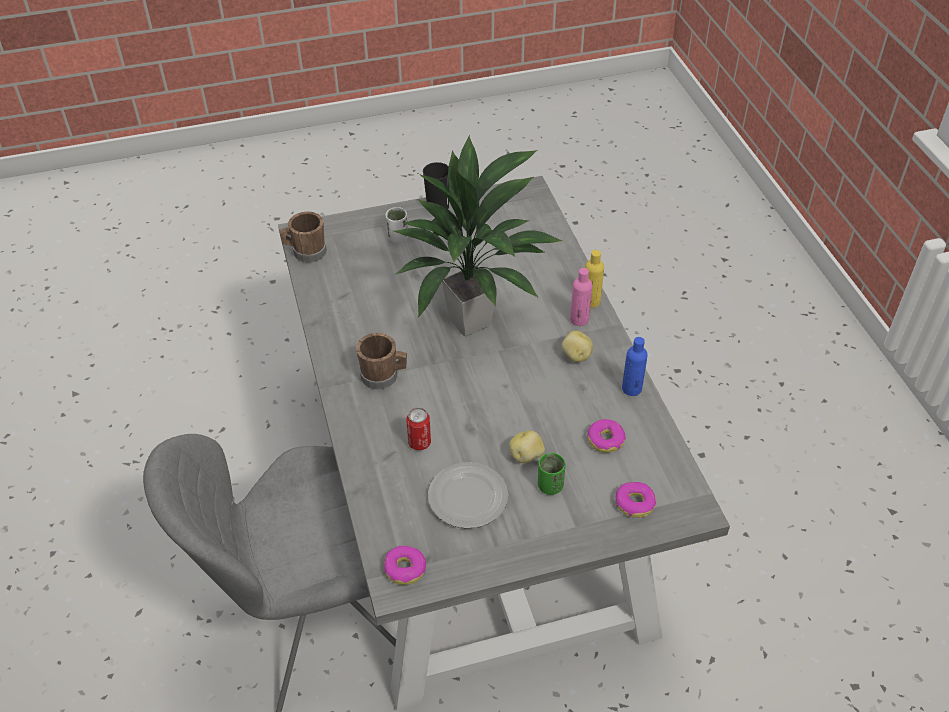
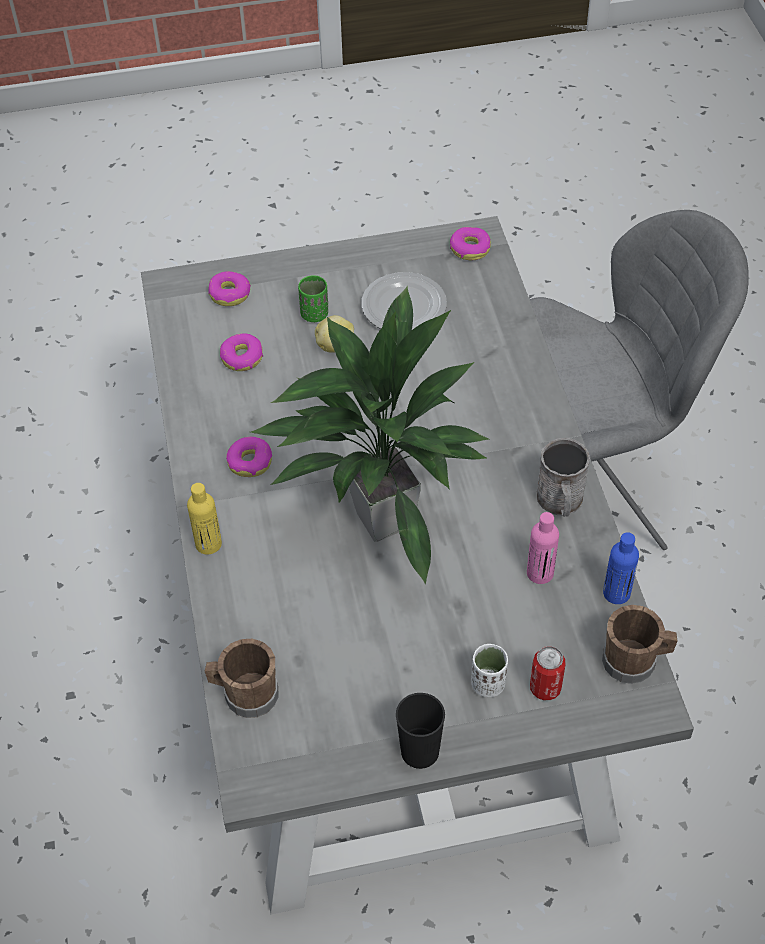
camera: 175 degrees left, 5 degrees up
(341, 339) = (560, 502): none -> grey mug
(383, 376) = (500, 447): brown mug -> brown mug (245, 693)
(419, 443) = (455, 364): can -> can (545, 688)
(576, 356) = (250, 462): potato -> donut
(579, 319) = (232, 515): pink bottle -> pink bottle (540, 573)
(631, 389) = (193, 415): blue bottle -> blue bottle (616, 593)

